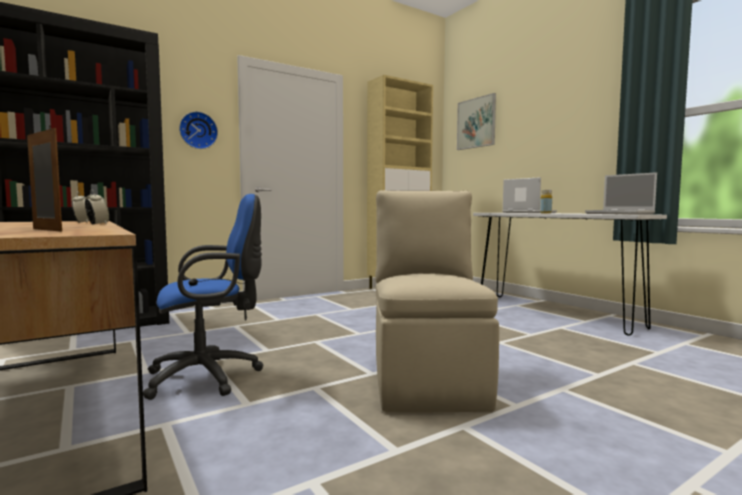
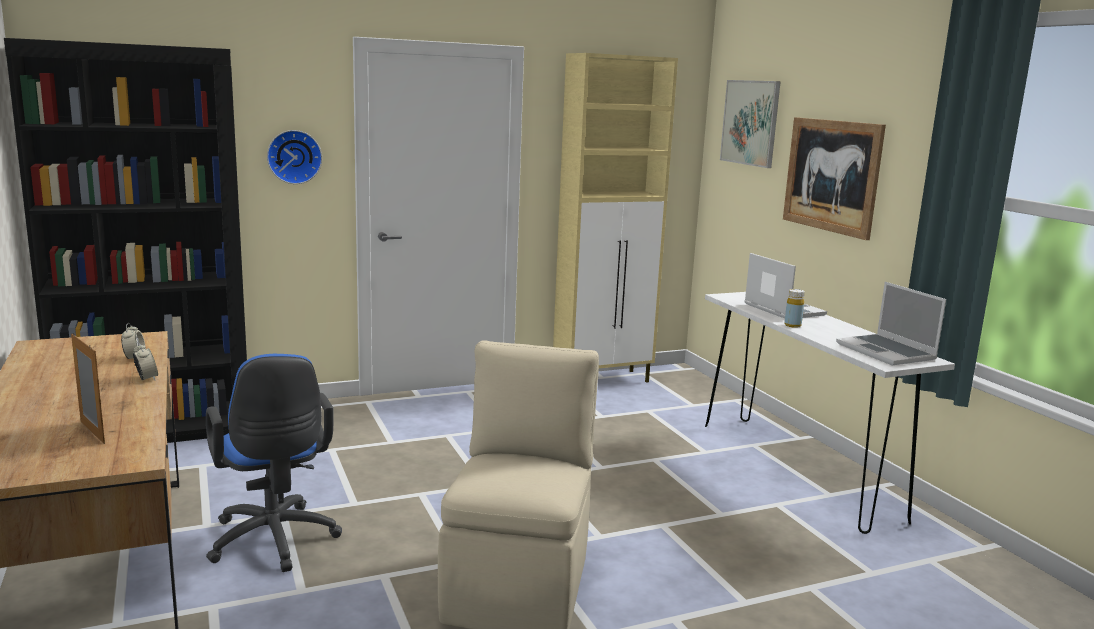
camera: 10 degrees right, 10 degrees up
(210, 377) = (274, 542): blue office chair -> blue office chair turned 75 degrees clockwise
(540, 136) = (831, 175): none -> picture

